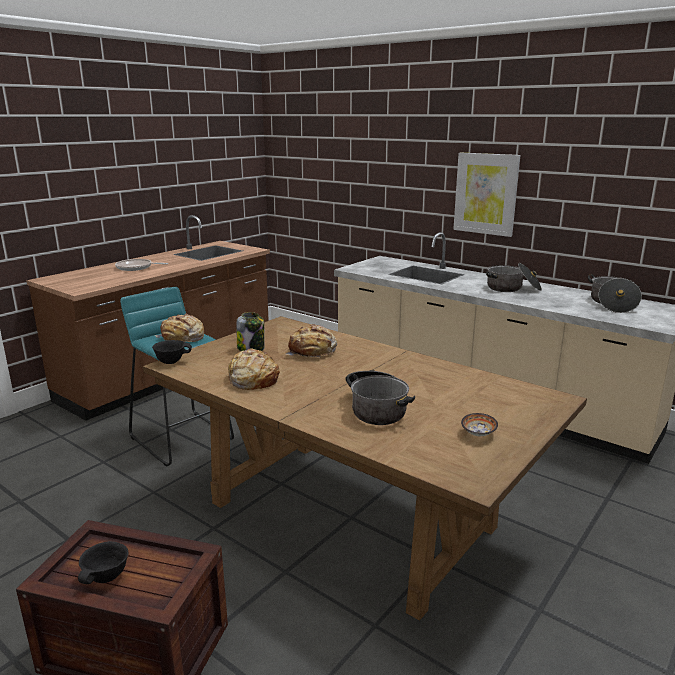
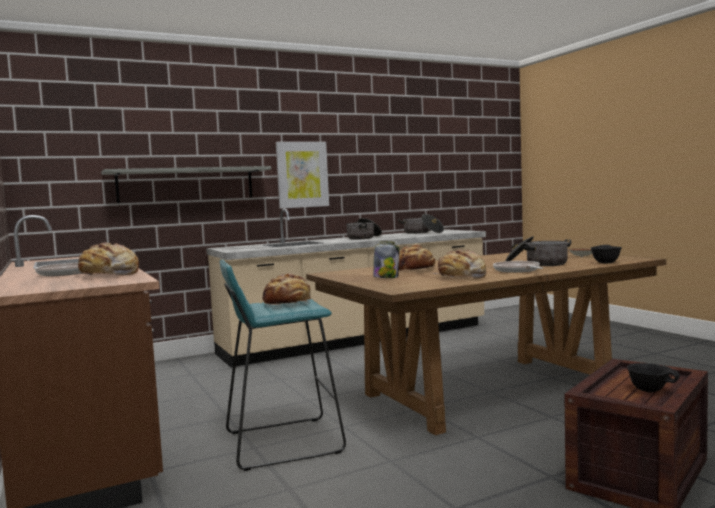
camera: 65 degrees left, 15 degrees down
(117, 278) = (109, 275): none -> bread
(171, 362) = (392, 289): black bowl -> black bowl (605, 263)
(307, 402) = (517, 271): none -> frying pan
(373, 191) = (186, 184): none -> grey shelf

